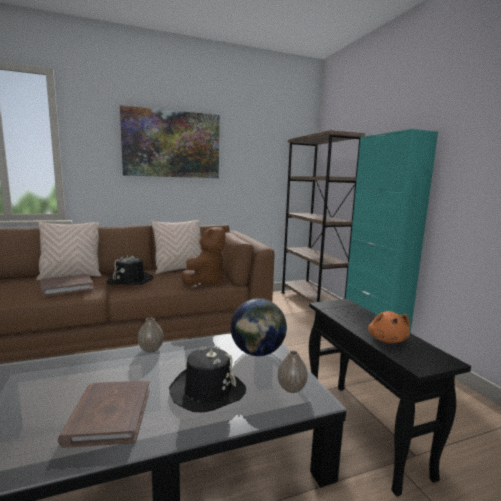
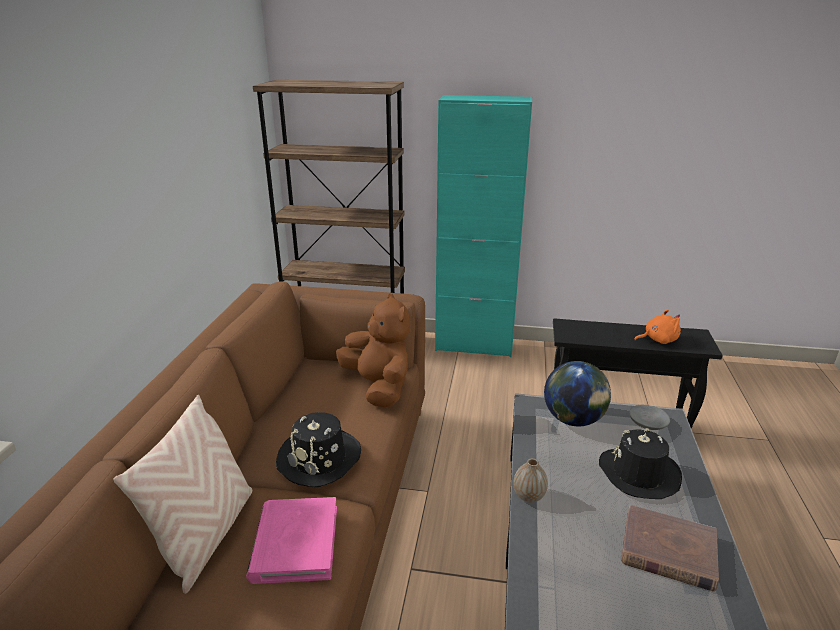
camera: 60 degrees left, 15 degrees up
(66, 287) = (295, 543): brown book -> pink book
(172, 144) = (119, 150): picture -> none
(179, 269) = (293, 396): beige pillow -> none
(291, 388) = (648, 423): vase -> grey bowl
(387, 339) = (658, 340): orange plush toy -> orange plush toy turned 45 degrees counterclockwise

